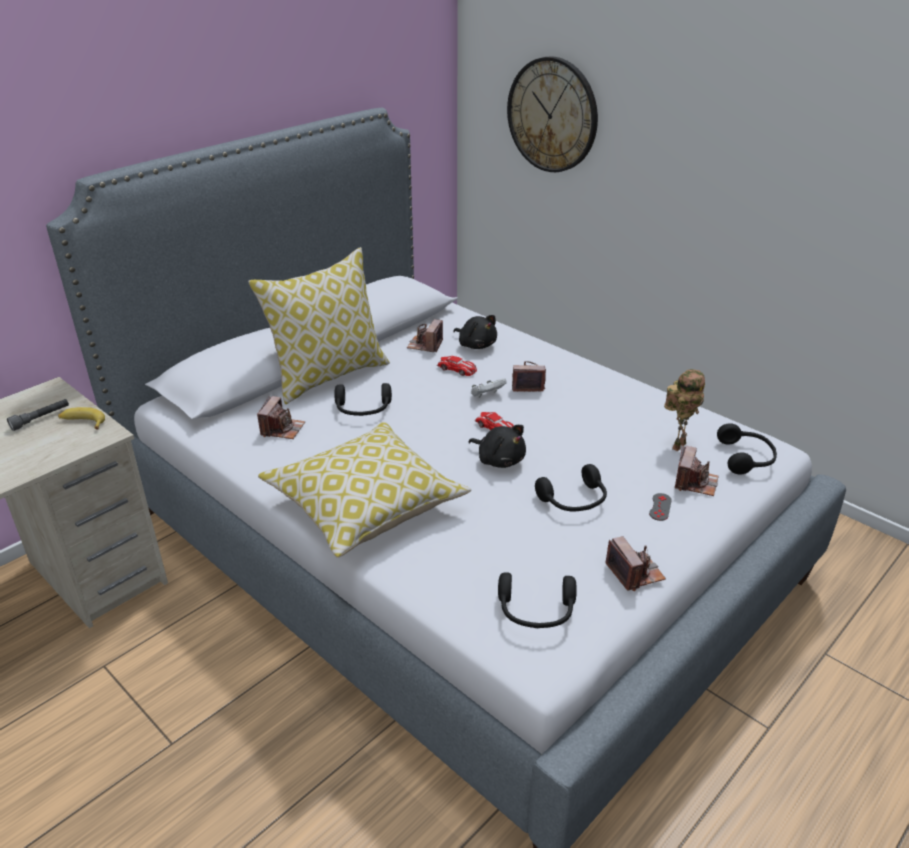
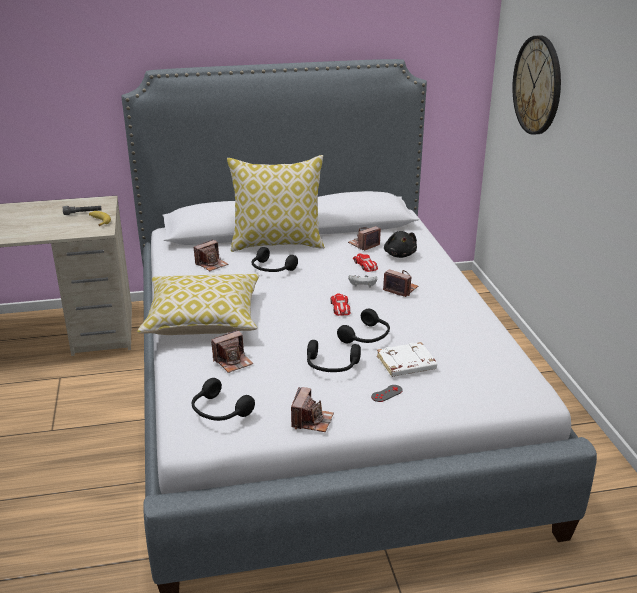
camera: 35 degrees right, 5 degrees down
(499, 459) = (316, 325): black plush toy -> none
(636, 467) = (406, 364): none -> white book
(677, 444) = (459, 363): toy robot -> none
(695, 482) = (435, 390): camera -> camera (233, 361)
(746, 458) = (502, 391): black headphones -> black headphones (367, 337)

